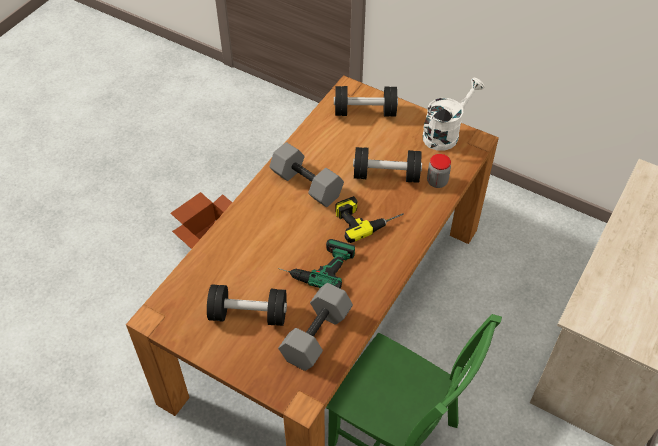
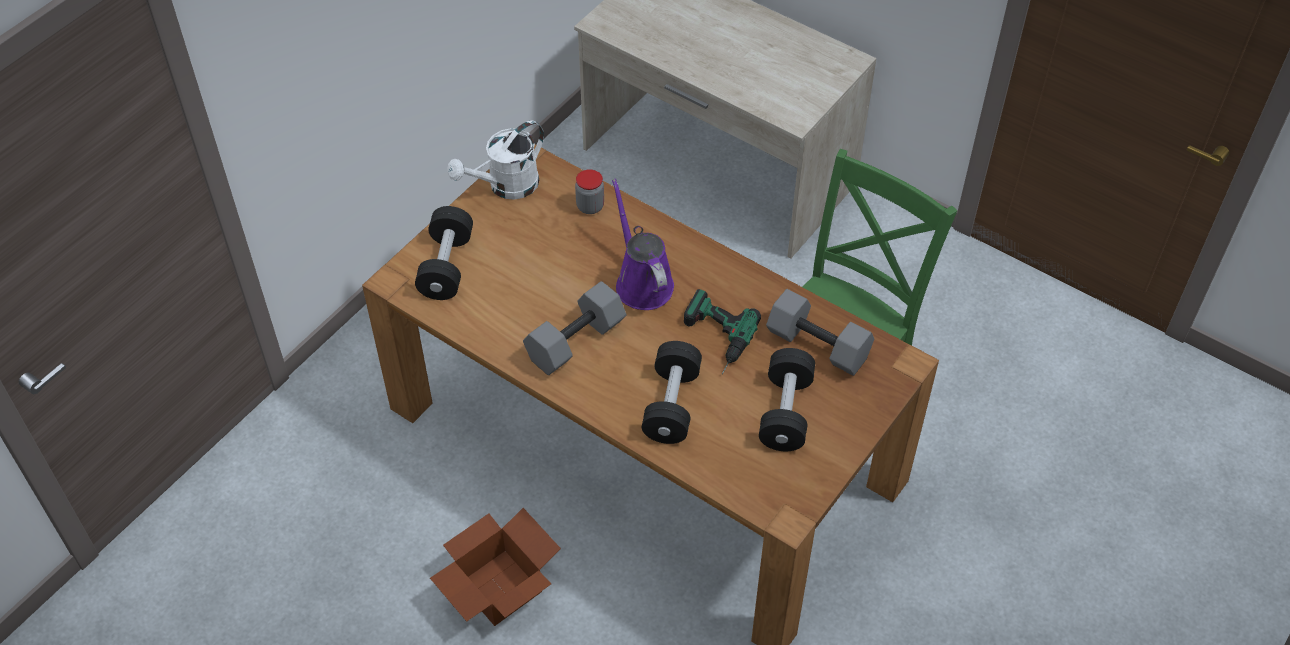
camera: 85 degrees left, 0 degrees up
(366, 218) = (642, 282): power drill -> purple watering can
(386, 175) = (571, 255): black dumbbell -> black dumbbell (671, 405)
(445, 133) = (506, 187): white watering can -> white watering can turned 90 degrees counterclockwise

